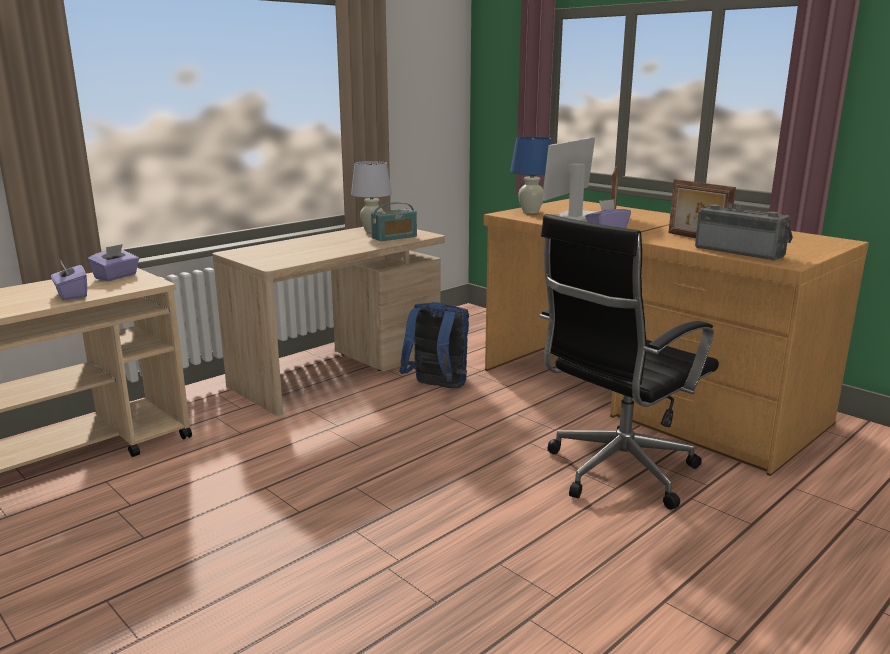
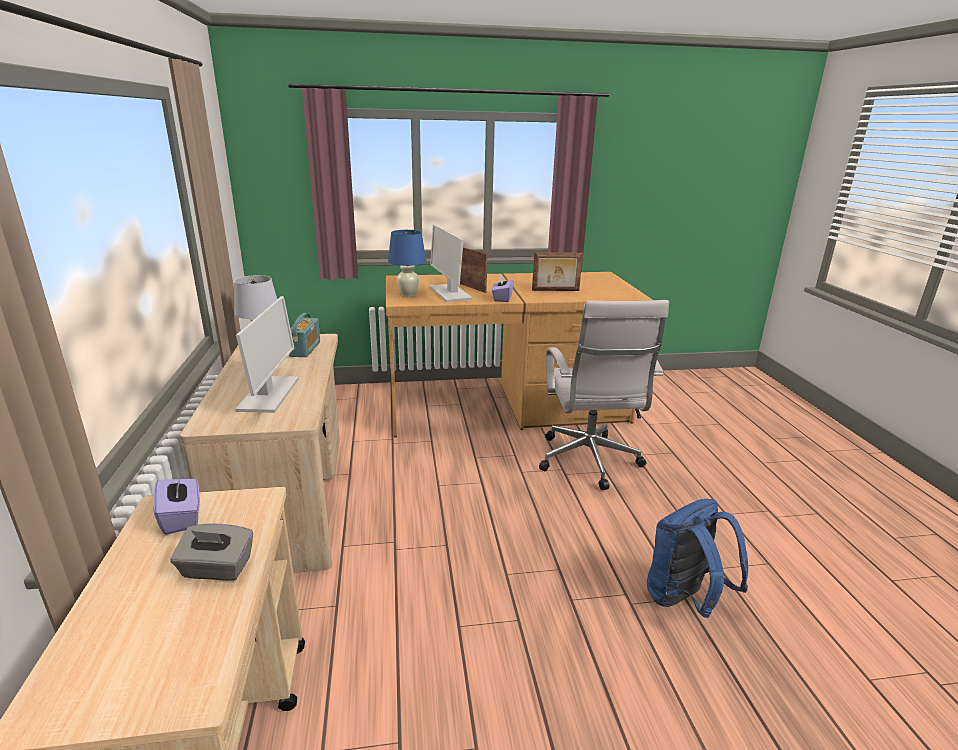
camera: 55 degrees left, 5 degrees up
(71, 295) = (217, 569): purple tissue box -> grey tissue box
(299, 251) = (269, 395): none -> monitor
(437, 387) = (393, 468): blue backpack -> blue backpack (684, 600)
(616, 473) = (589, 462): black office chair -> white office chair
(741, 252) = (599, 294): radio -> none

